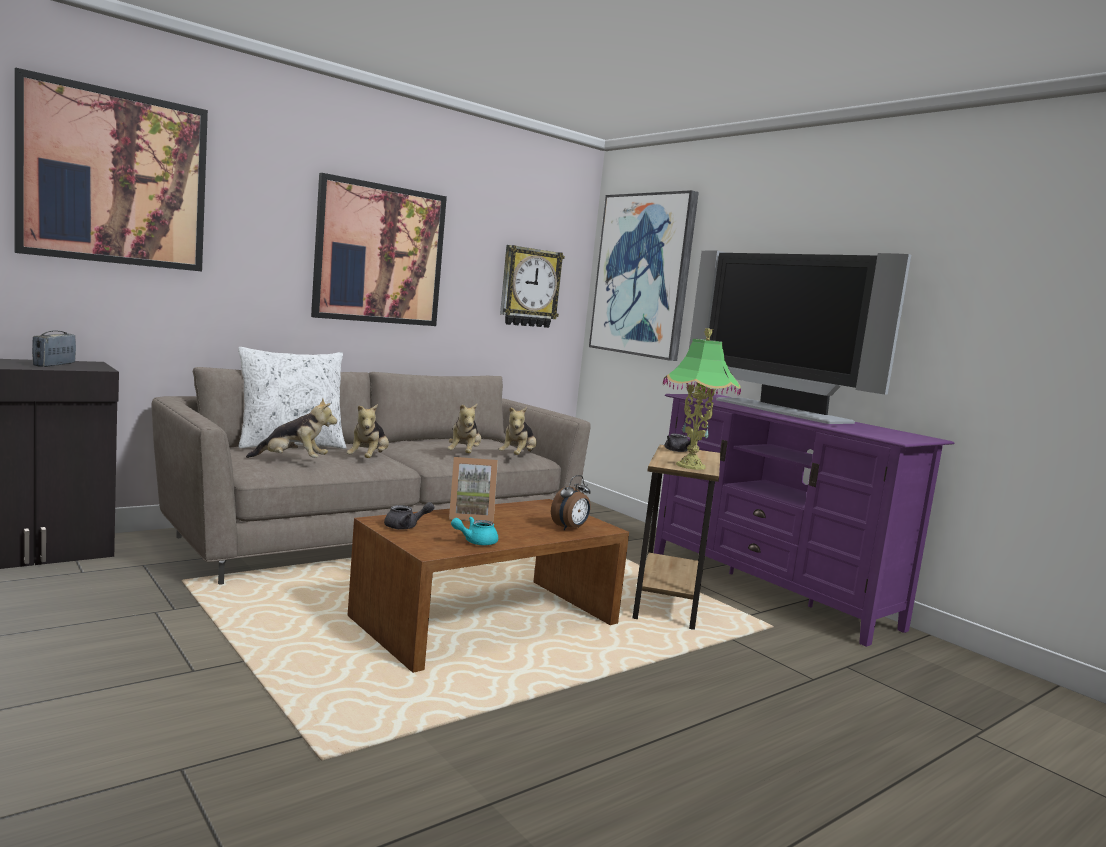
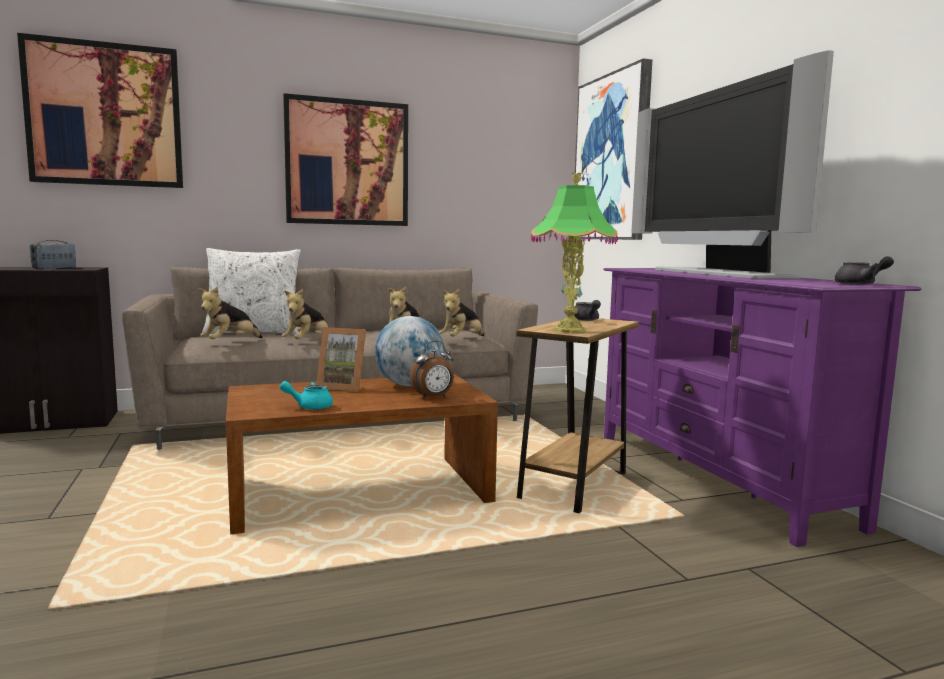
camera: 20 degrees right, 0 degrees up
(292, 461) = (230, 343): plush toy -> plush toy turned 105 degrees clockwise
(406, 527) = (263, 393): grey teapot -> grey teapot (860, 284)
(529, 287) = (505, 185): wall clock -> none
(529, 513) = (409, 385): none -> globe

